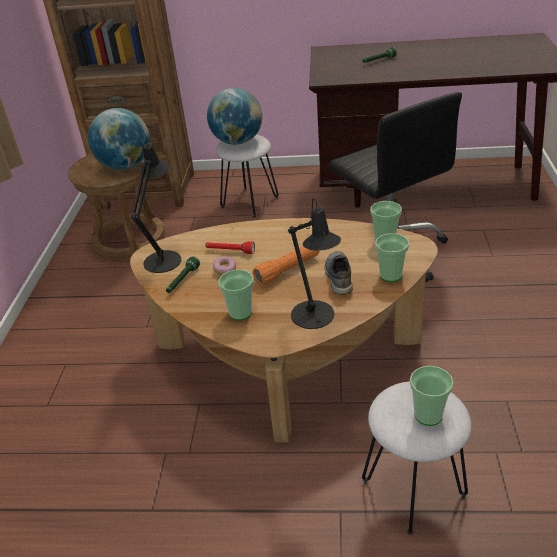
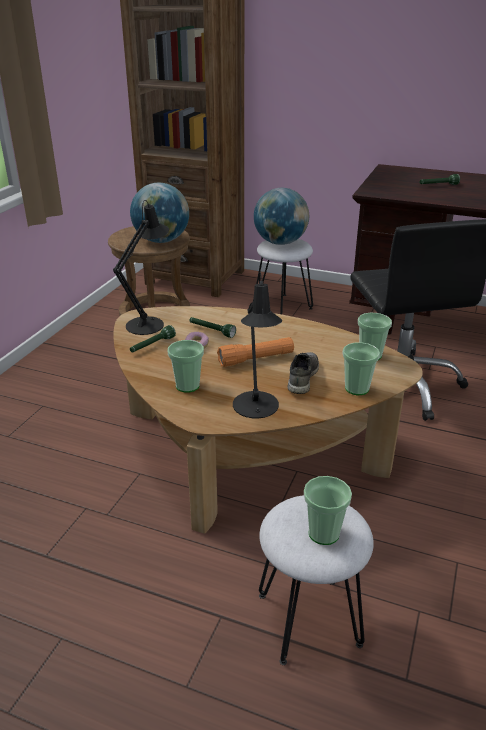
camera: 15 degrees right, 5 degrees down
(230, 251) = (211, 331): red flashlight -> green flashlight

